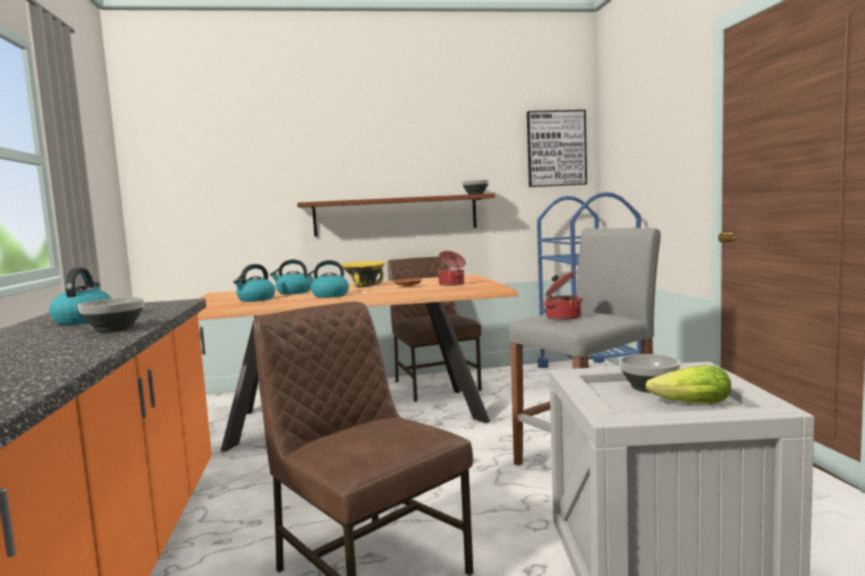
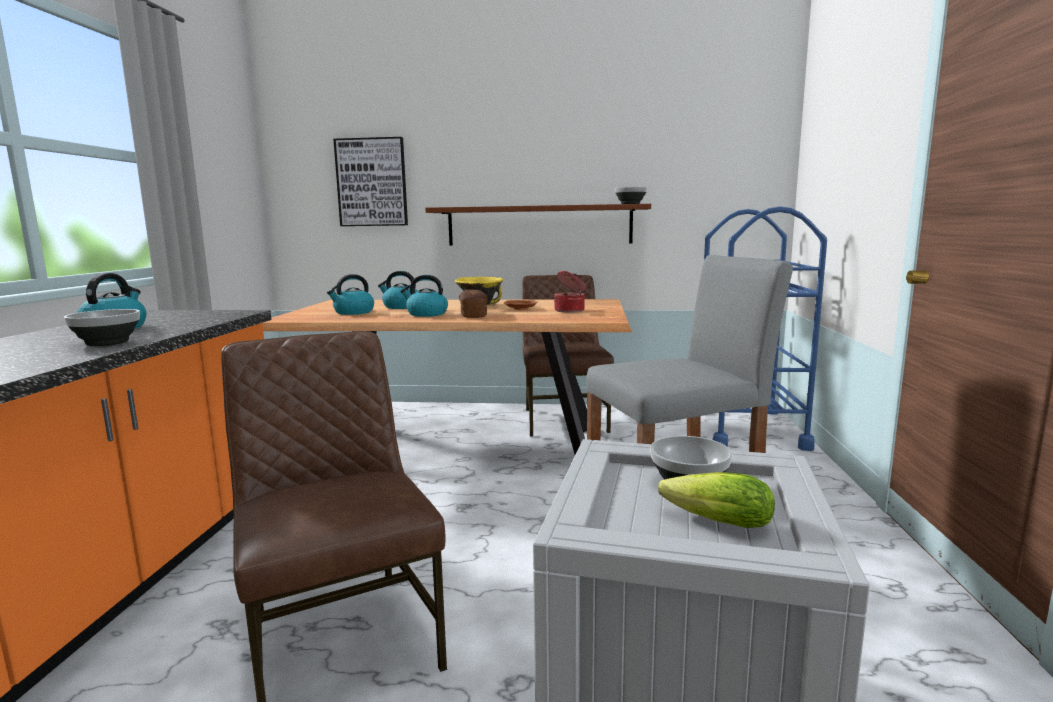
camera: 15 degrees right, 5 degrees up
(373, 293) = (473, 314): none -> bread
(556, 148) = (741, 149): picture -> picture (372, 182)
(562, 317) = (647, 368): cooking pot -> none

